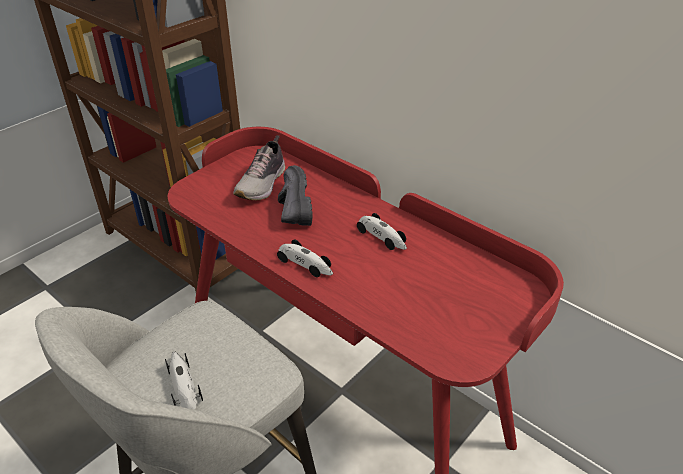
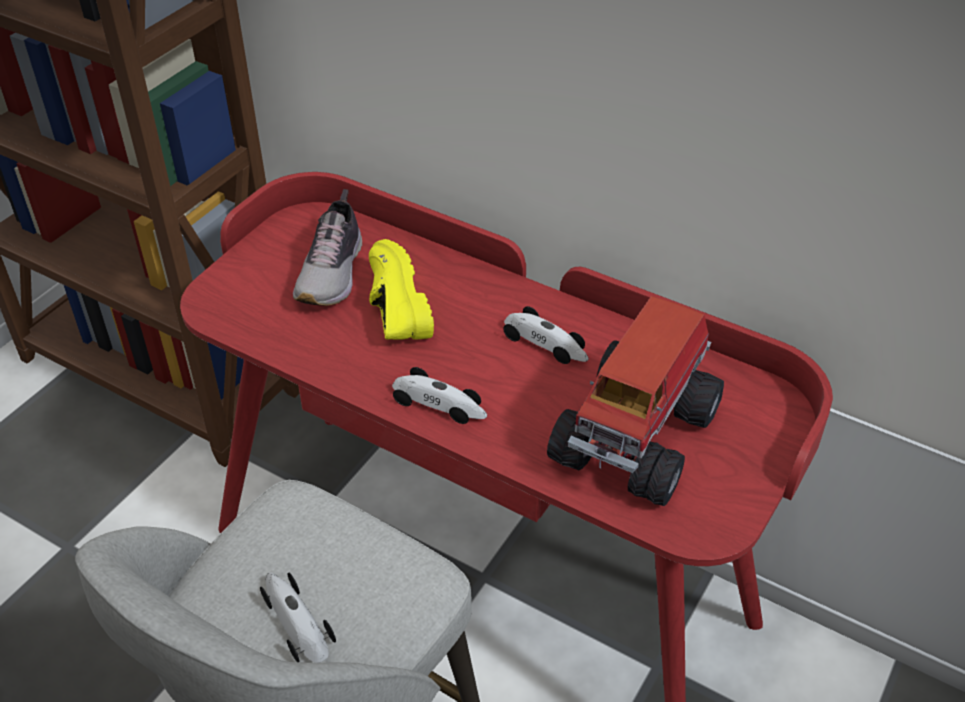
camera: 10 degrees left, 5 degrees up
(291, 208) = (390, 310): black shoe -> yellow shoe
(428, 297) = (637, 434): none -> toy truck

